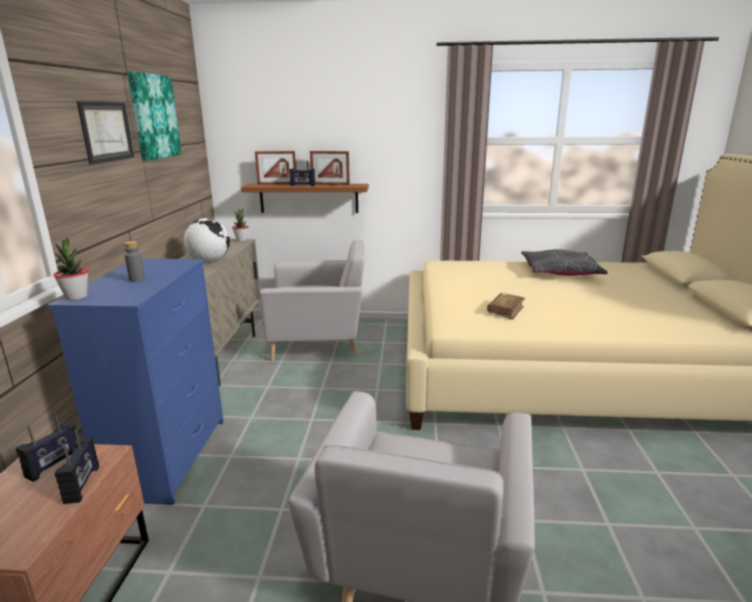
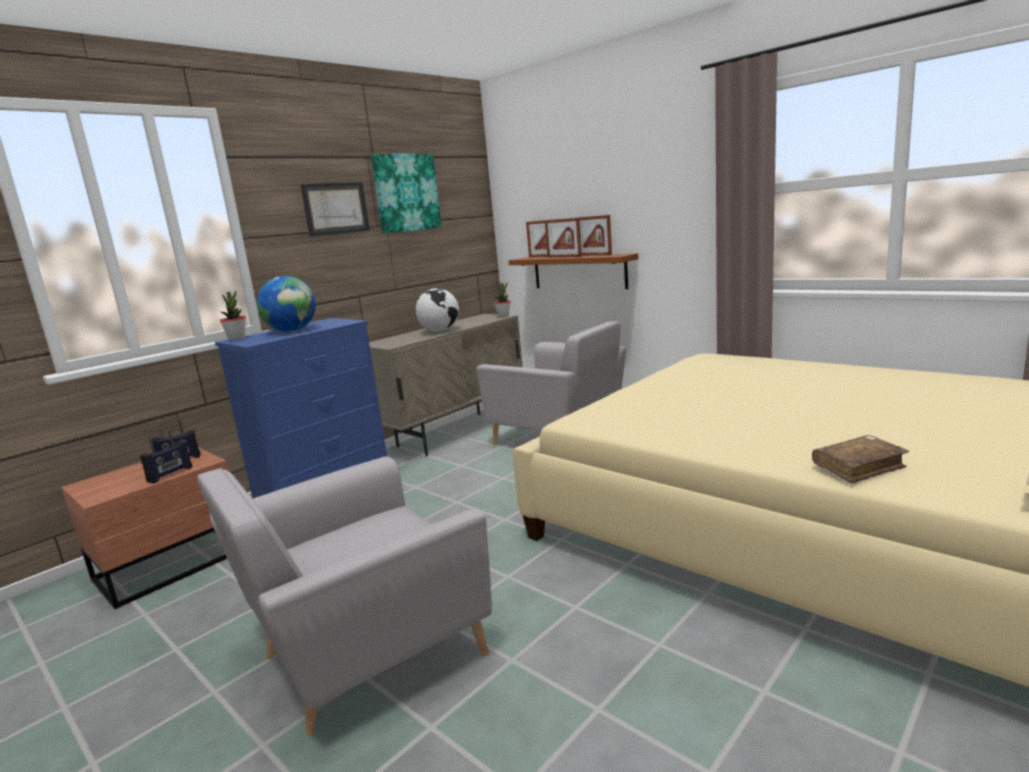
camera: 40 degrees right, 5 degrees down
(137, 279) = (292, 331): grey bottle -> globe
(302, 185) = (564, 257): radio -> picture frame
(505, 311) = (671, 414): brown book -> brown book (858, 467)
(560, 272) = (858, 381): grey pillow -> none

